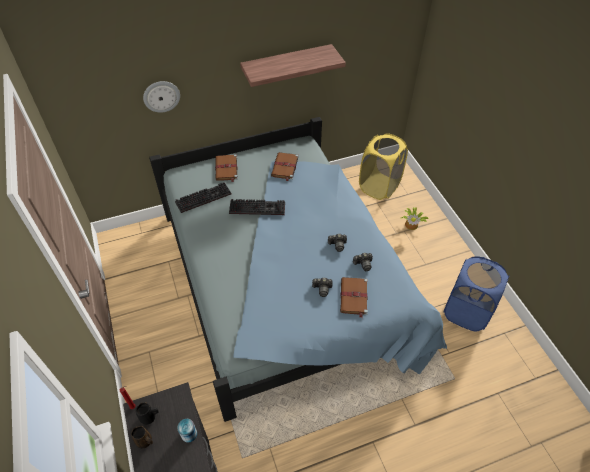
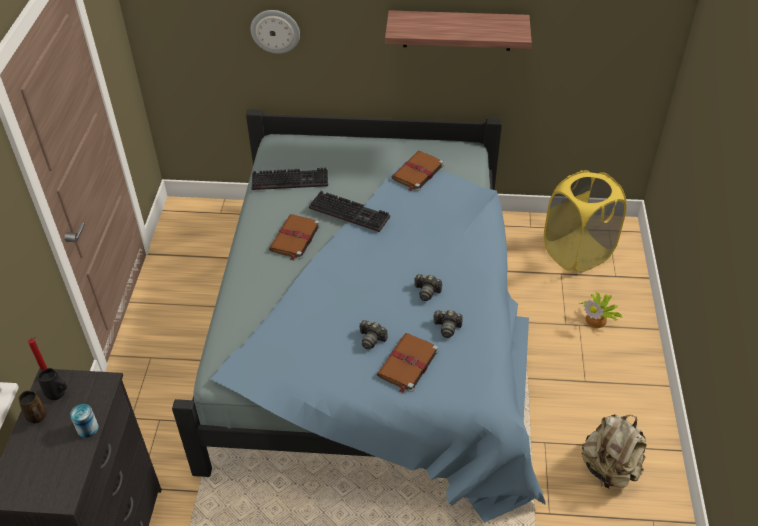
camera: 25 degrees right, 5 degrees down
(226, 169) = (340, 154): brown book -> brown book (294, 238)
(466, 312) = (609, 468): blue laundry basket -> beige backpack

